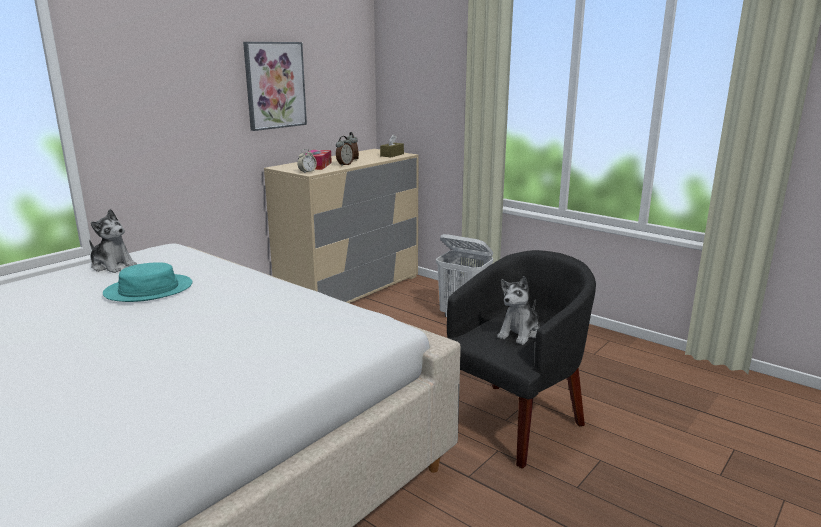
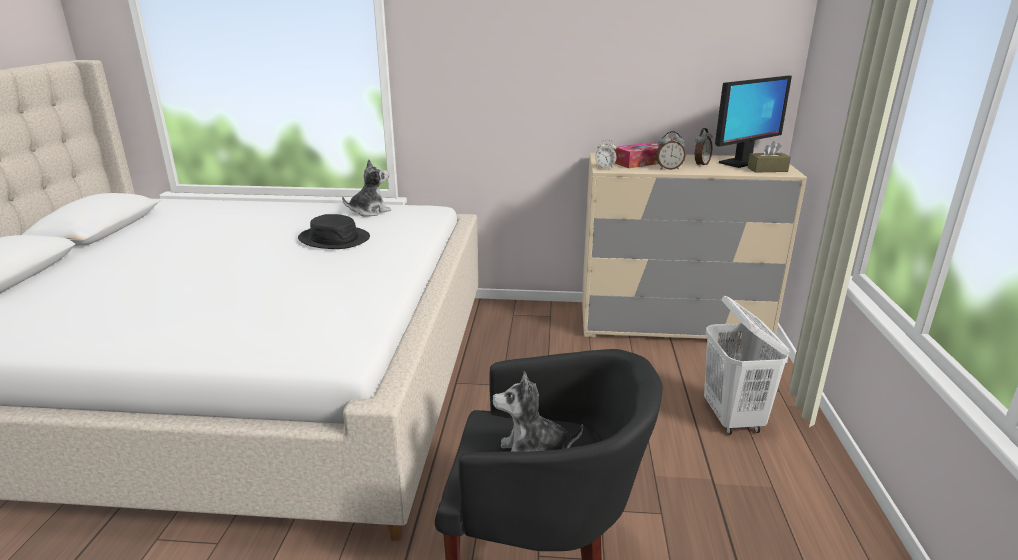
camera: 55 degrees right, 5 degrees up
(113, 266) = (369, 211): plush toy -> plush toy turned 120 degrees counterclockwise
(149, 289) = (334, 239): turquoise hat -> black hat
(275, 85) = (622, 58): picture -> none
(368, 154) = (742, 162): none -> monitor

